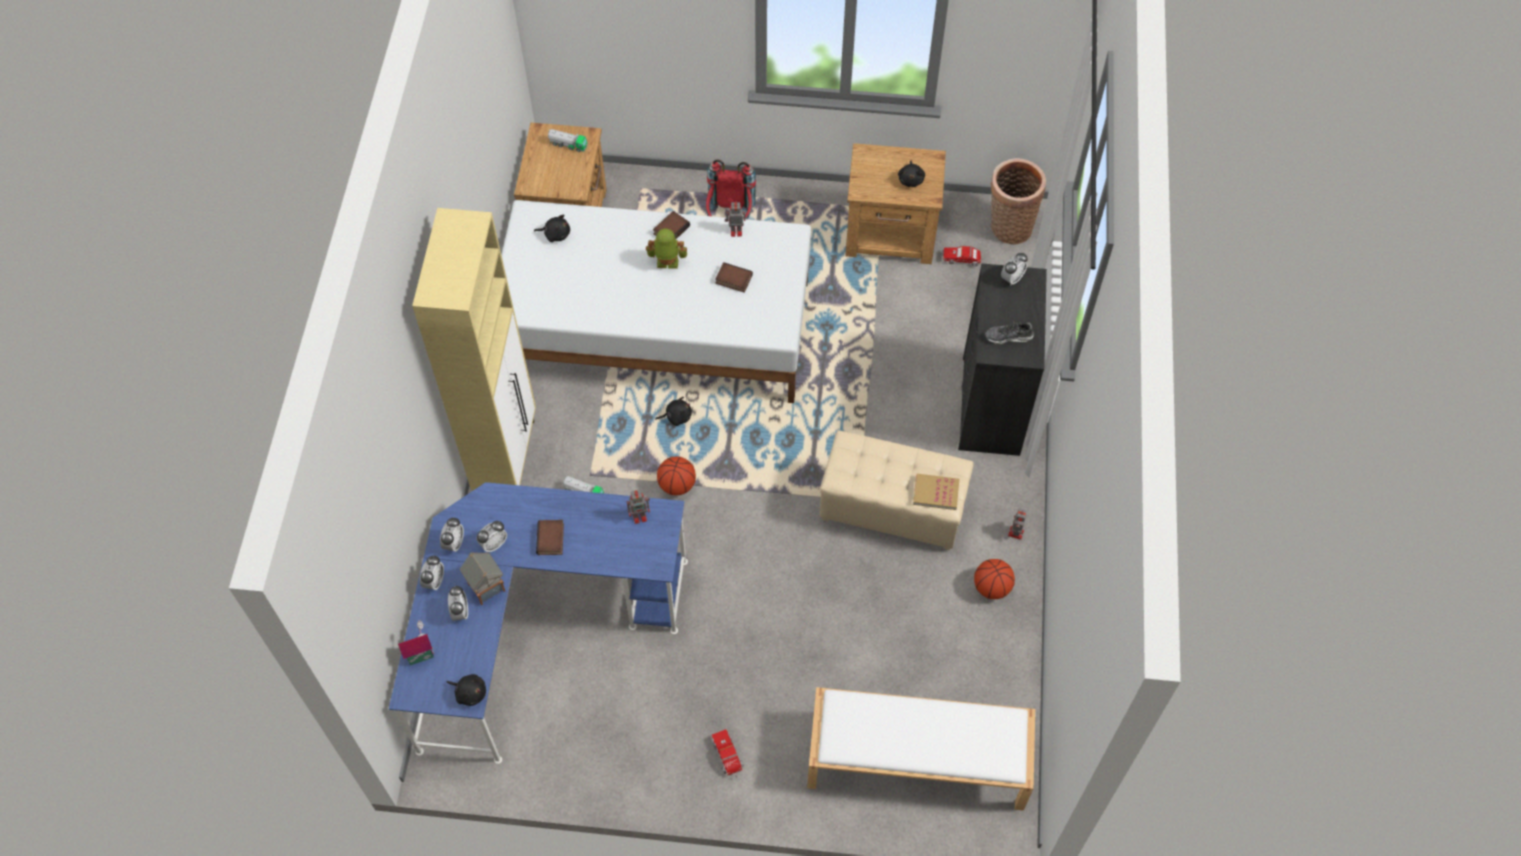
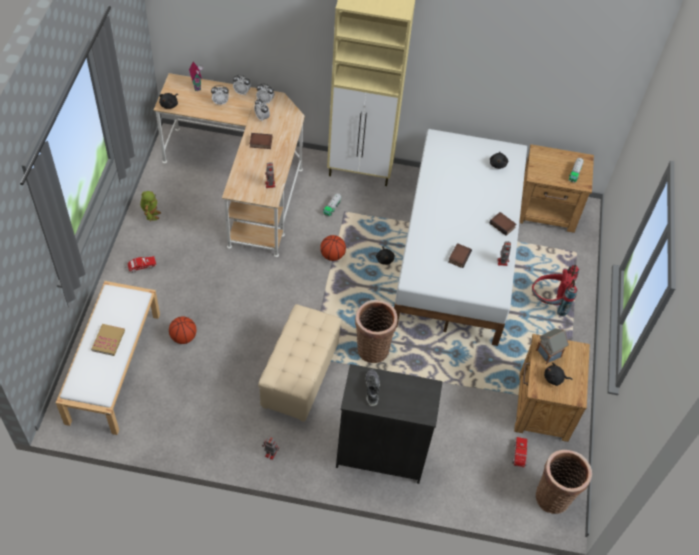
camera: 90 degrees right, 5 degrees down
(486, 587) = (234, 113): toy house -> toy house (549, 353)
(534, 626) = (244, 180): blue desk -> beige desk
(667, 263) = (473, 221): toy robot -> toy robot (151, 214)
(831, 424) = (372, 347): none -> basket
(936, 492) = (281, 369): book -> book (108, 340)
(992, 587) = (229, 431): basketball -> basketball (183, 337)
(1012, 278) = (427, 400): alarm clock -> none

